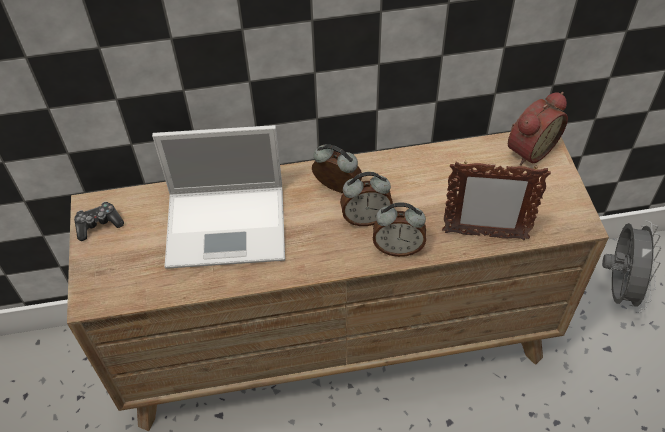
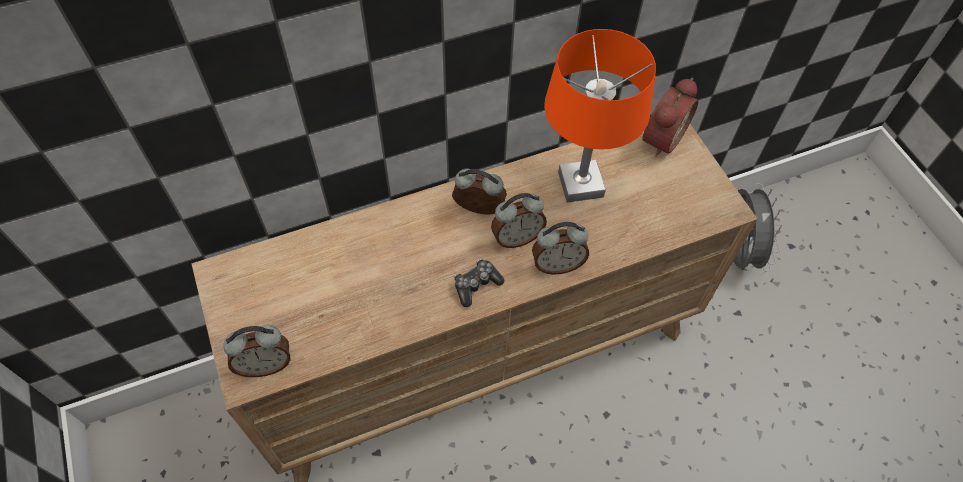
camera: 15 degrees left, 5 degrees up
(99, 224) = (232, 292): game controller -> game controller (476, 285)
(110, 290) = (265, 364): none -> alarm clock
(229, 225) = (375, 269): laptop -> none
(439, 179) = (580, 184): none -> orange table lamp
(484, 235) = (638, 236): picture frame -> none

